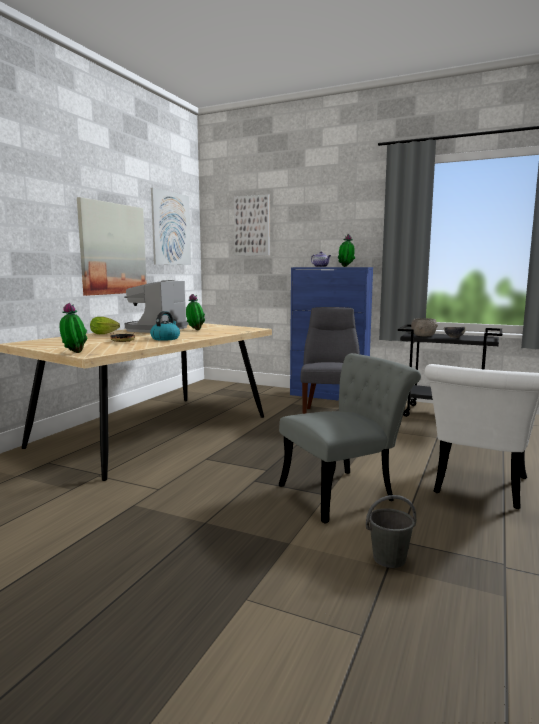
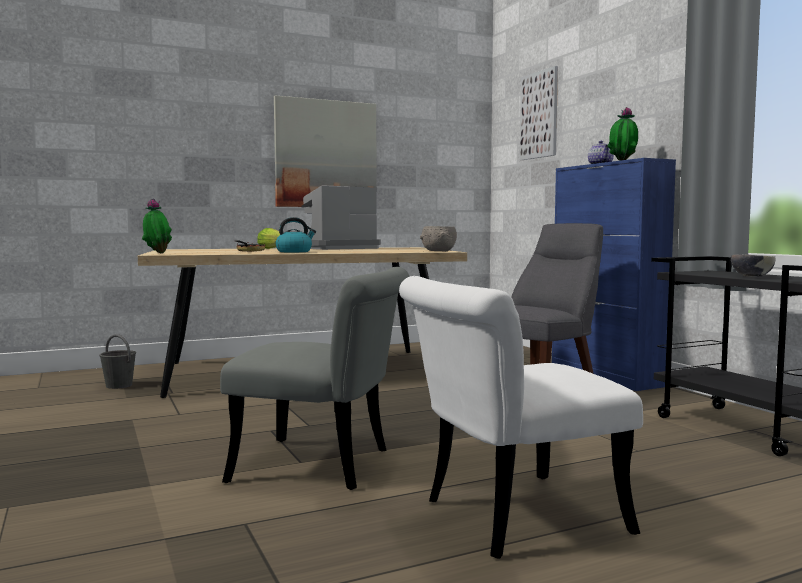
camera: 40 degrees right, 5 degrees down
(171, 229) = (431, 128): picture -> none
(195, 330) = (372, 250): potted plant -> none
(388, 558) = (187, 532): grey bucket -> grey bucket (118, 385)
(423, 336) = (704, 273): grey bowl -> grey bowl (439, 251)

